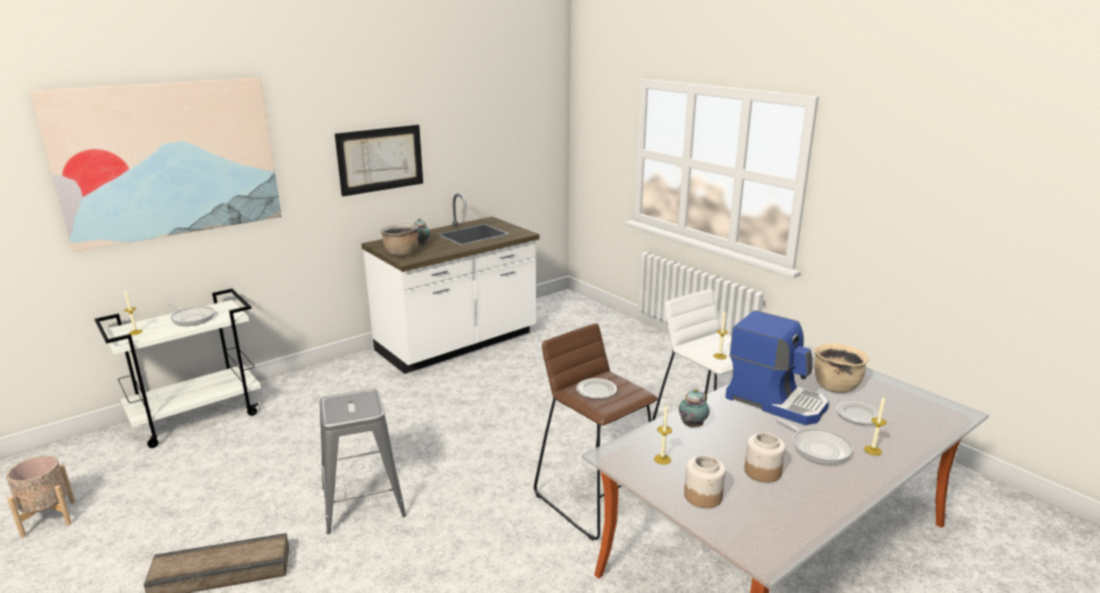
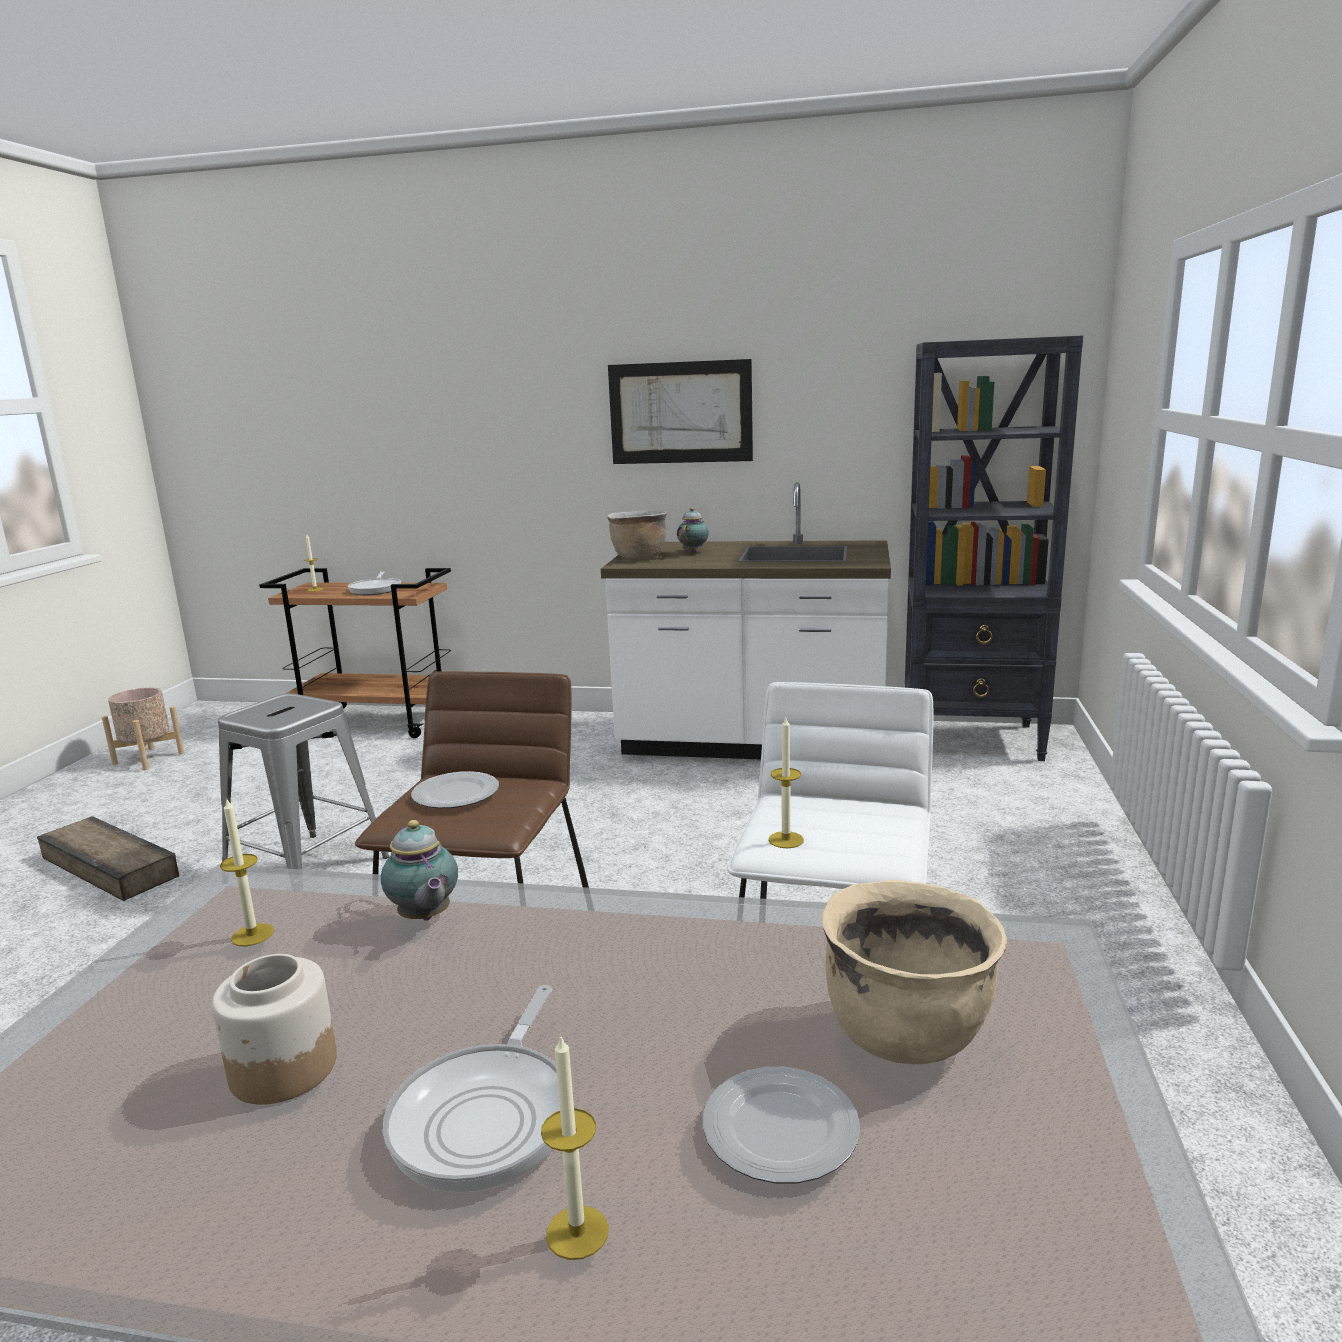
camera: 50 degrees right, 5 degrees down
(169, 160) = (394, 385): picture -> none
(198, 417) = (378, 722): white cart -> brown cart
(545, 308) = (973, 740): none -> black bookcase
(691, 426) = (425, 918): teapot -> teapot turned 120 degrees counterclockwise
(703, 496) = (119, 1028): jar -> none
(776, 401) = (680, 973): coffee machine -> none

